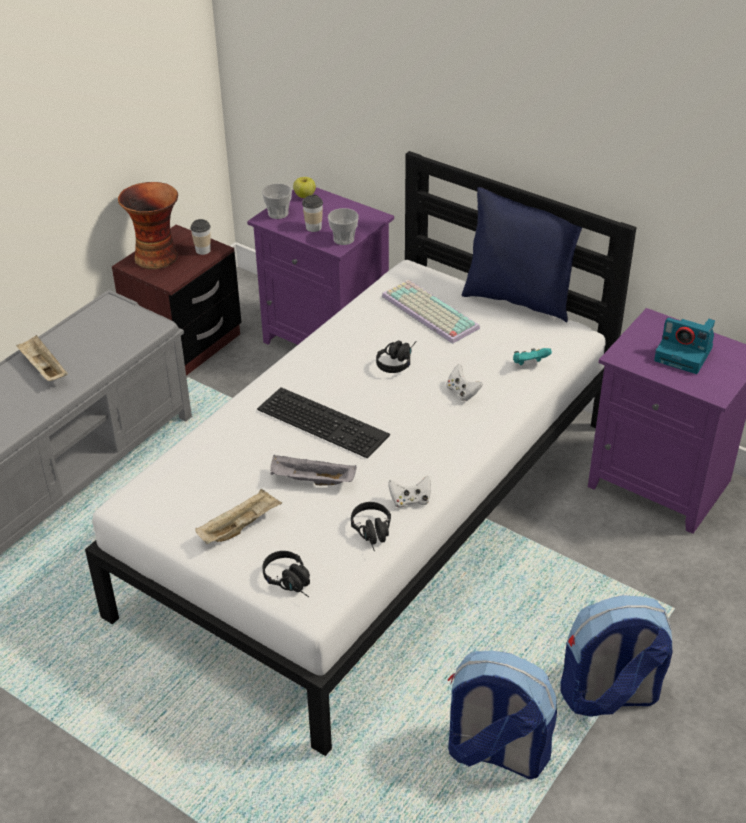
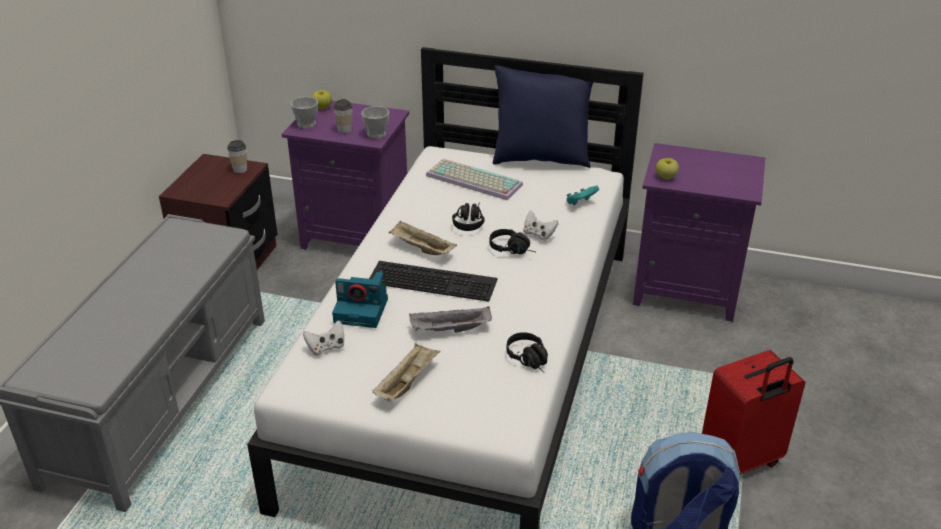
camera: 20 degrees left, 5 degrees down
(43, 369) = (138, 291): beige tray -> beige tray (421, 249)
(156, 256) = (198, 181): vase -> none
(292, 582) = (481, 417): black headphones -> black headphones (514, 249)
(410, 500) = (546, 327): white game controller -> white game controller (326, 347)
(609, 695) = (740, 461): backpack -> red suitcase
(631, 355) = (666, 177): none -> apple
(685, 354) = (706, 170): camera -> camera (362, 310)

